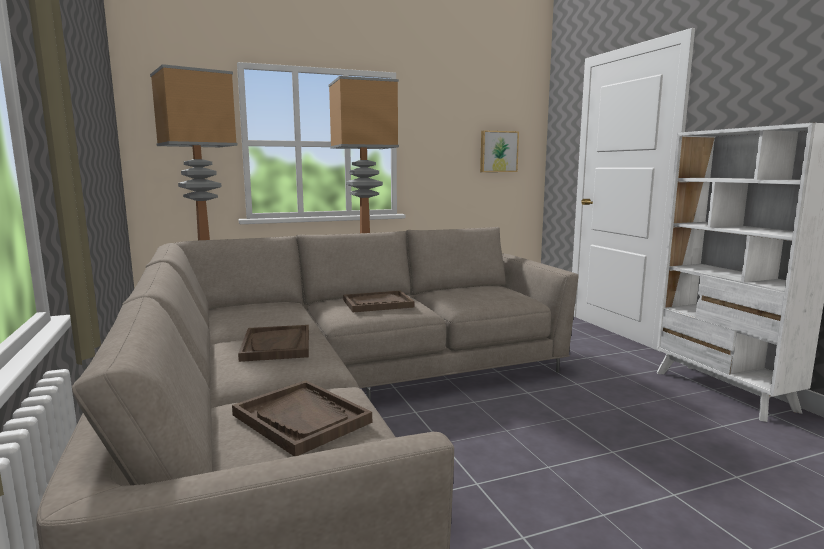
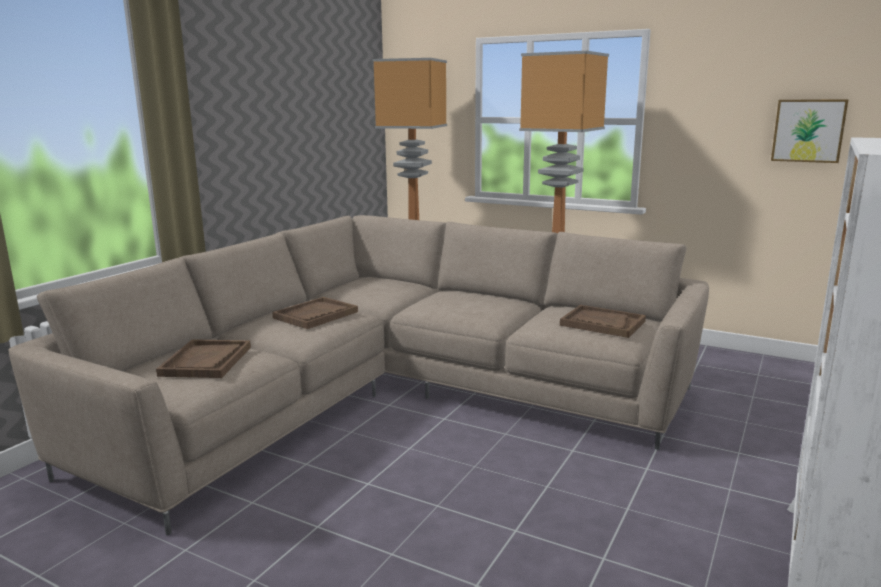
camera: 50 degrees right, 5 degrees up
(377, 303) = (467, 304): brown tray -> brown tray (602, 323)

